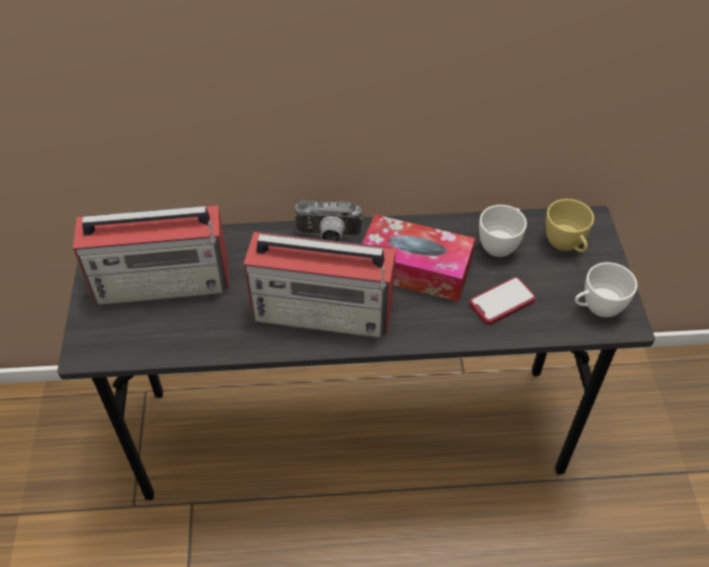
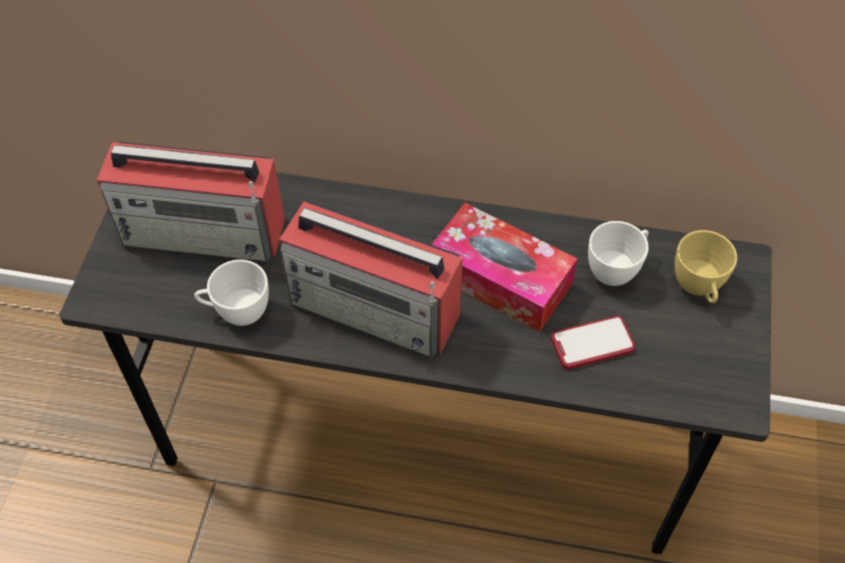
camera: 15 degrees right, 5 degrees up
(328, 236) = (409, 215): camera -> none
(597, 308) = (709, 378): white cup -> white cup (236, 312)

